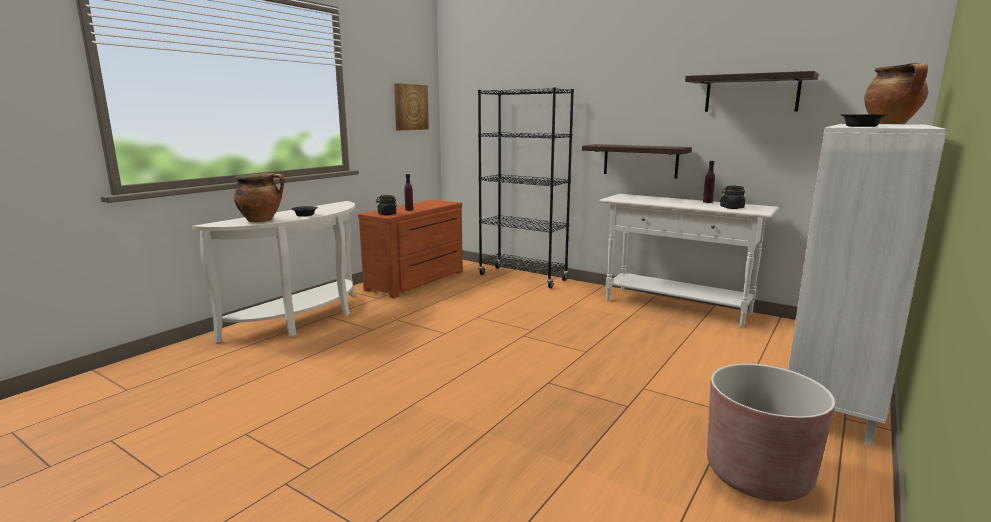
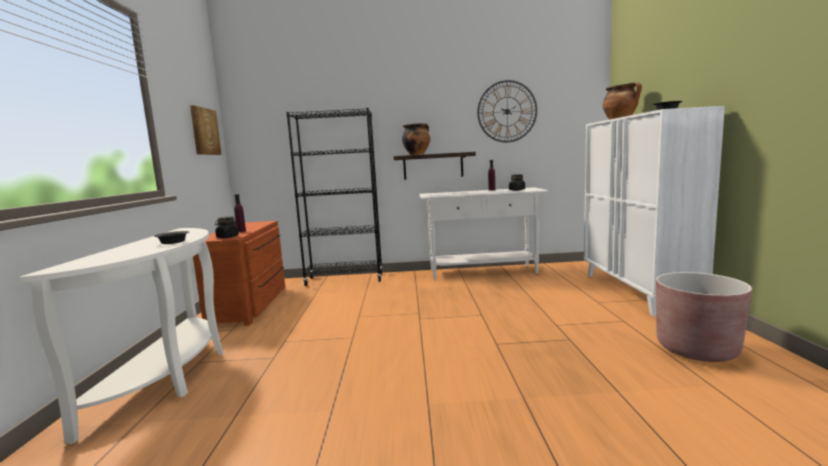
camera: 35 degrees left, 5 degrees down
(261, 220) = (126, 254): cooking pot -> cooking pot (417, 154)
(751, 93) = (507, 111): shelf -> wall clock

